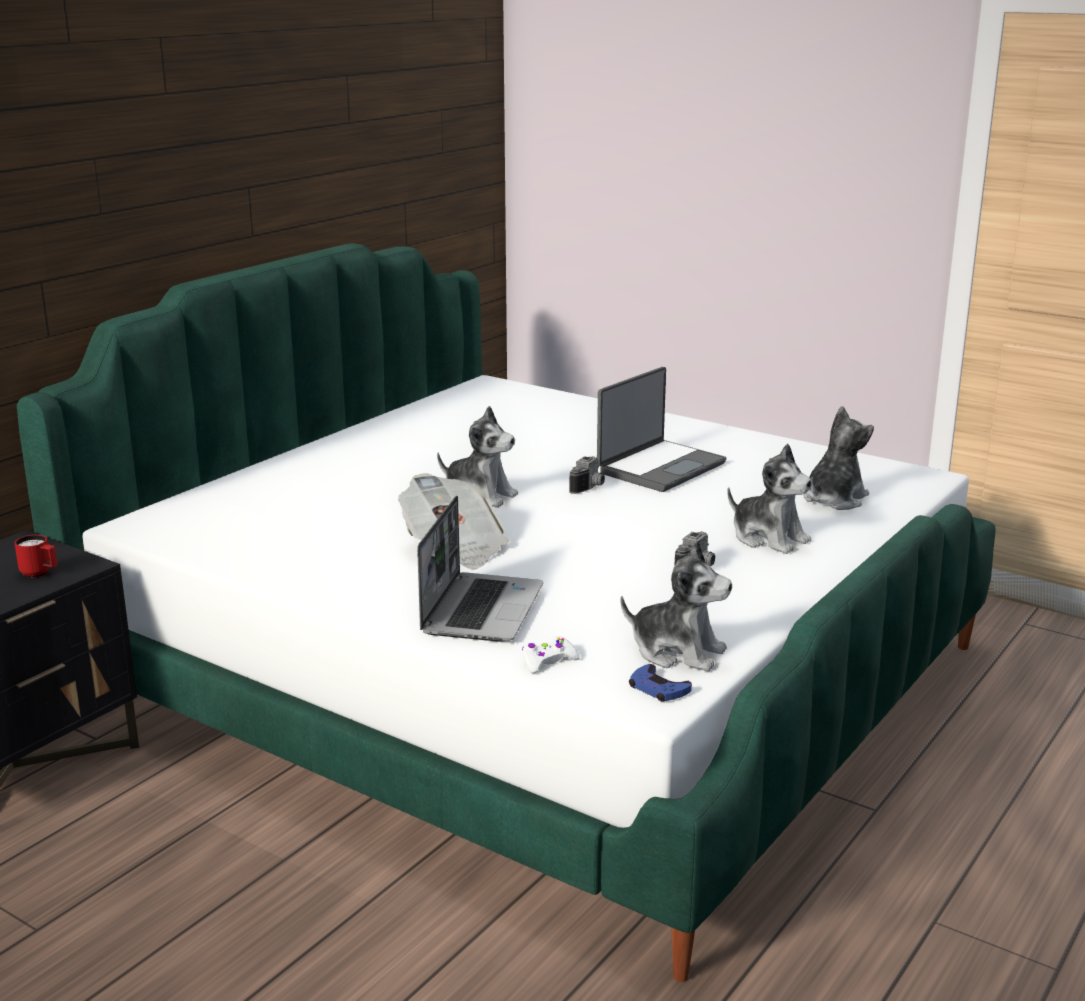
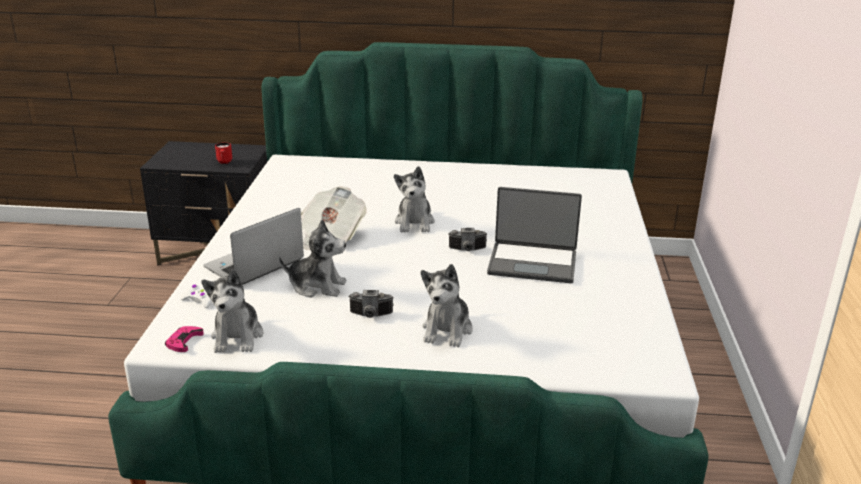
camera: 60 degrees right, 5 degrees up
(481, 609) = (254, 265): laptop -> laptop turned 150 degrees clockwise
(658, 688) = (184, 341): blue game controller -> pink game controller
(833, 499) = (554, 341): plush toy -> plush toy (317, 286)

